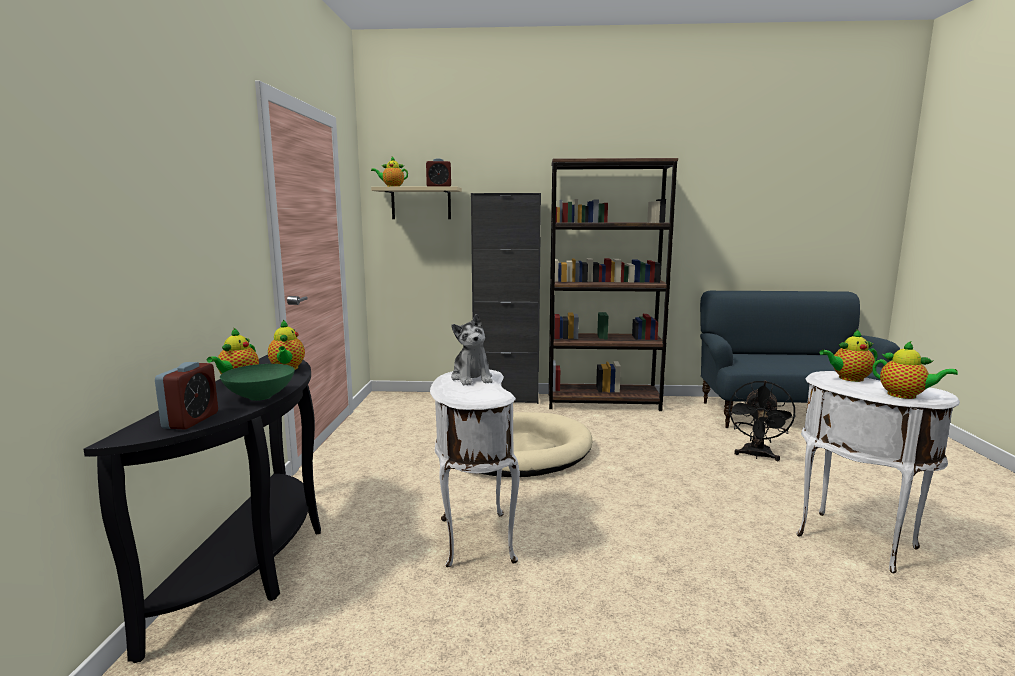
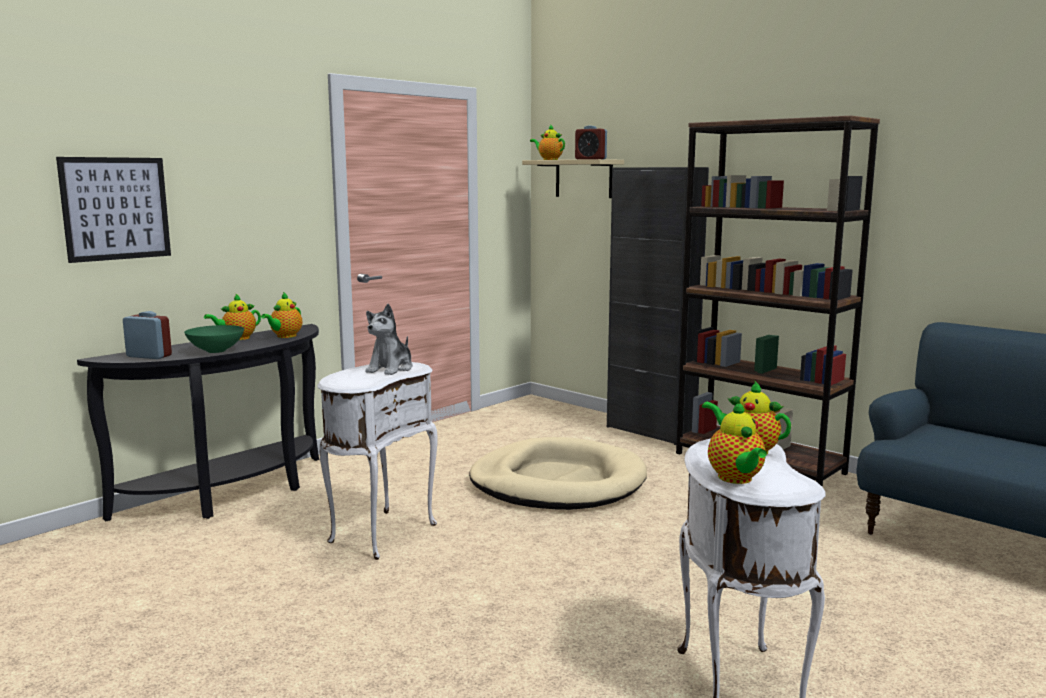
camera: 40 degrees right, 0 degrees up
(100, 224) = (116, 208): none -> picture
(191, 420) = (149, 356): alarm clock -> alarm clock turned 120 degrees counterclockwise
(756, 456) = (832, 573): black fan -> none

